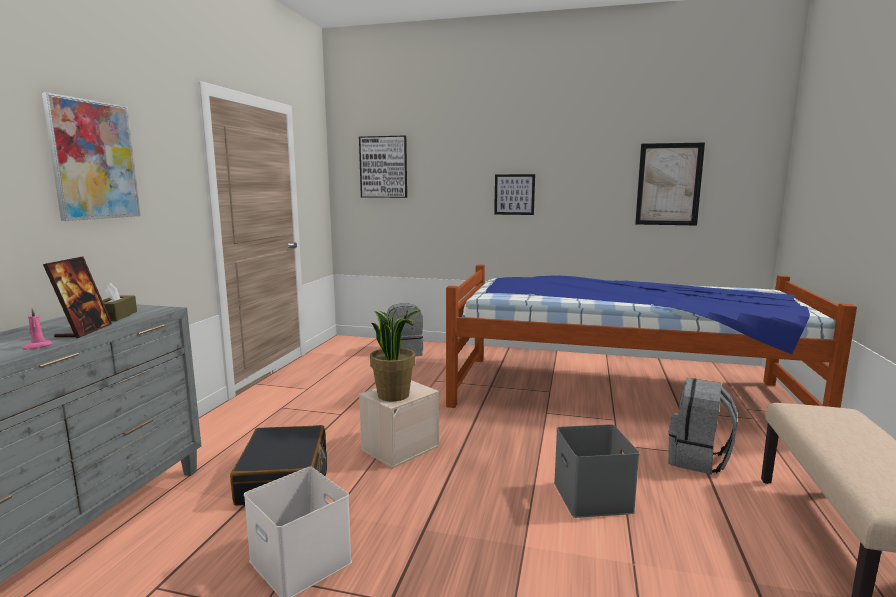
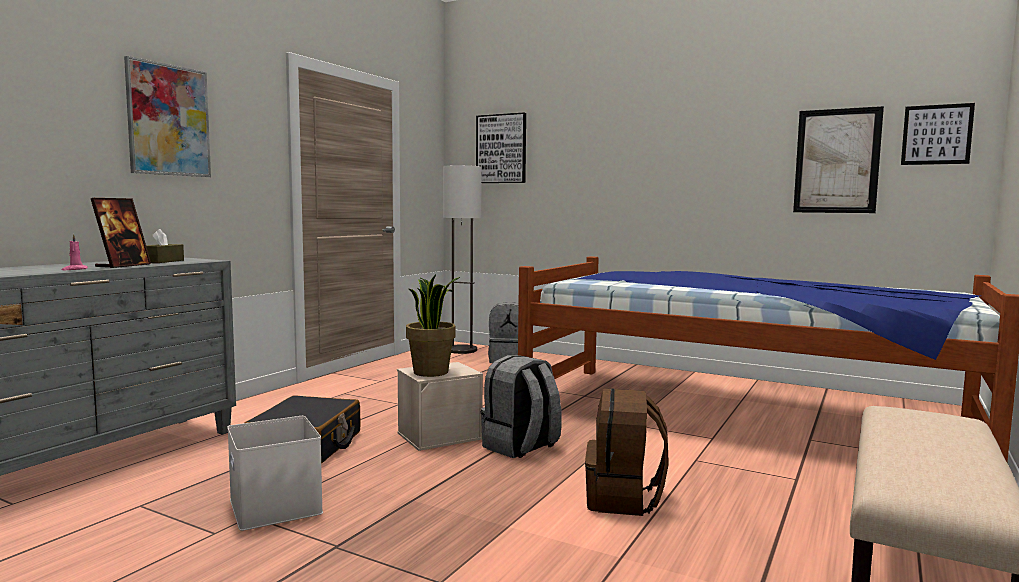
camera: 15 degrees right, 5 degrees down
(358, 345) = (462, 350): none -> floor lamp
(514, 194) = (645, 177): picture -> picture (936, 134)
(594, 497) = (624, 500): grey storage box -> brown backpack
(698, 460) = (789, 484): grey backpack -> grey backpack (520, 447)

